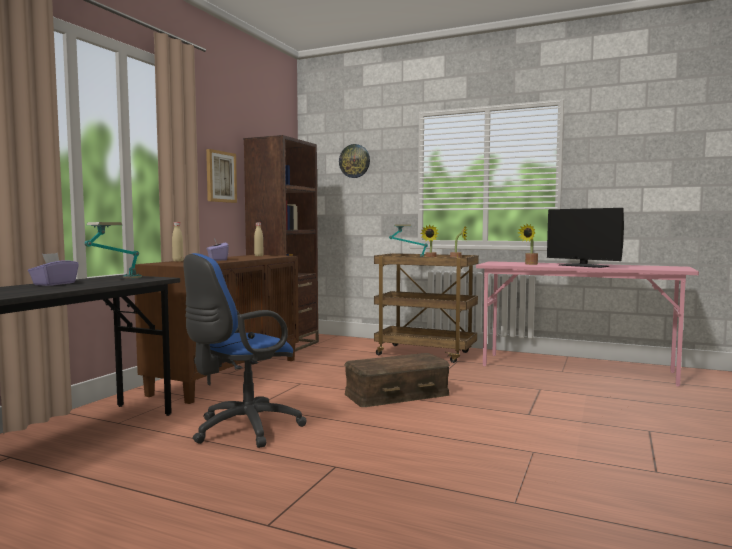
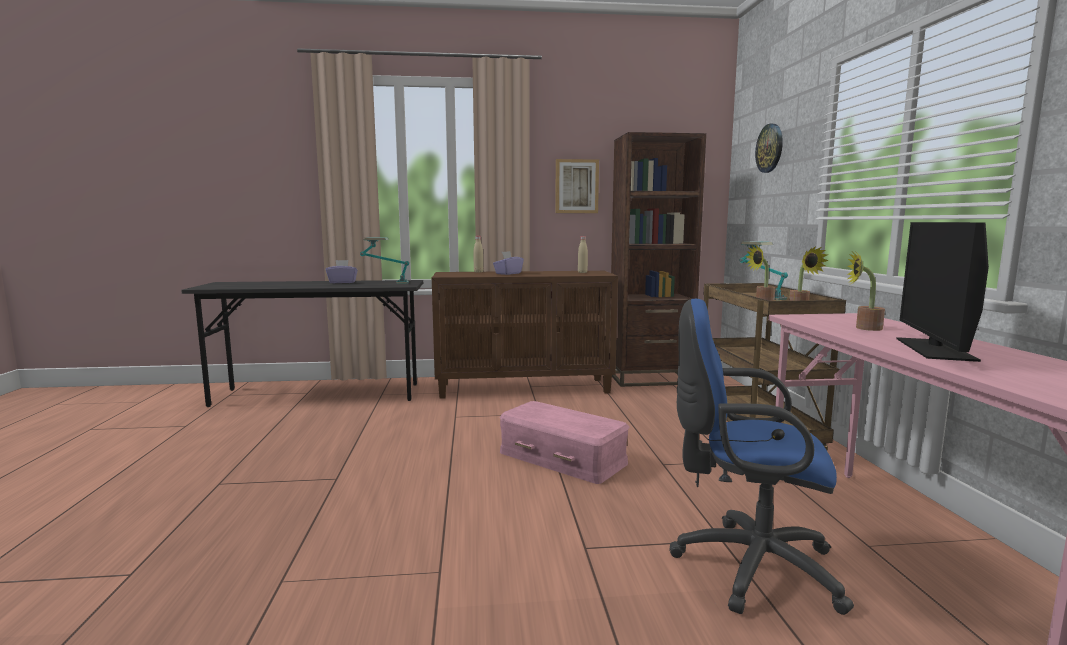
camera: 60 degrees right, 5 degrees up
(242, 429) = (396, 428): blue office chair -> blue office chair (747, 566)
(396, 394) = (563, 457): brown storage box -> pink storage box

